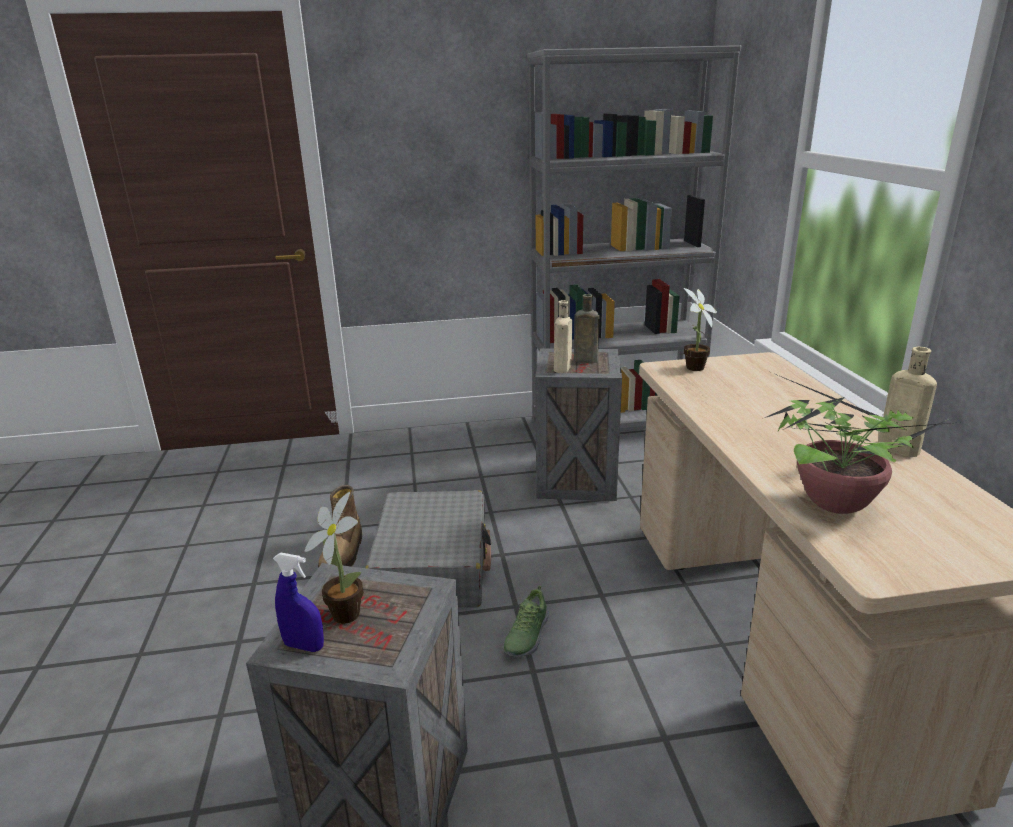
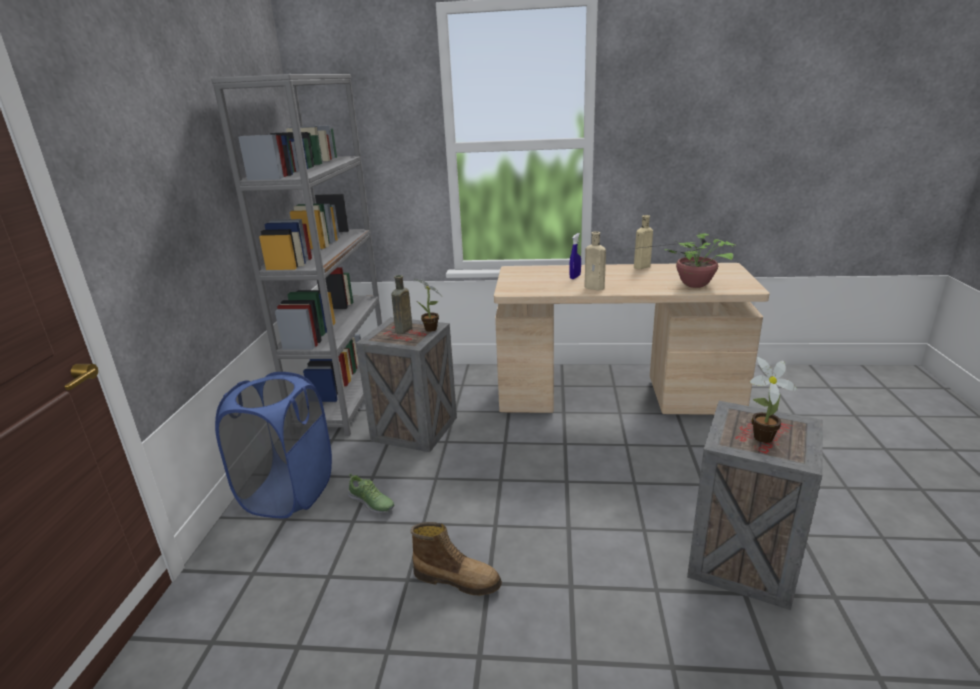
camera: 75 degrees left, 0 degrees up
(304, 646) = (798, 452): blue spray bottle -> blue spray bottle (575, 277)
(433, 566) = (501, 519): grey suitcase -> none
(445, 444) = (288, 493): none -> blue laundry basket
(526, 635) = (599, 480): shoe -> shoe (372, 503)
(562, 369) = (414, 339): beige bottle -> beige bottle (595, 288)
(693, 368) = (516, 285): potted plant -> potted plant (431, 330)

